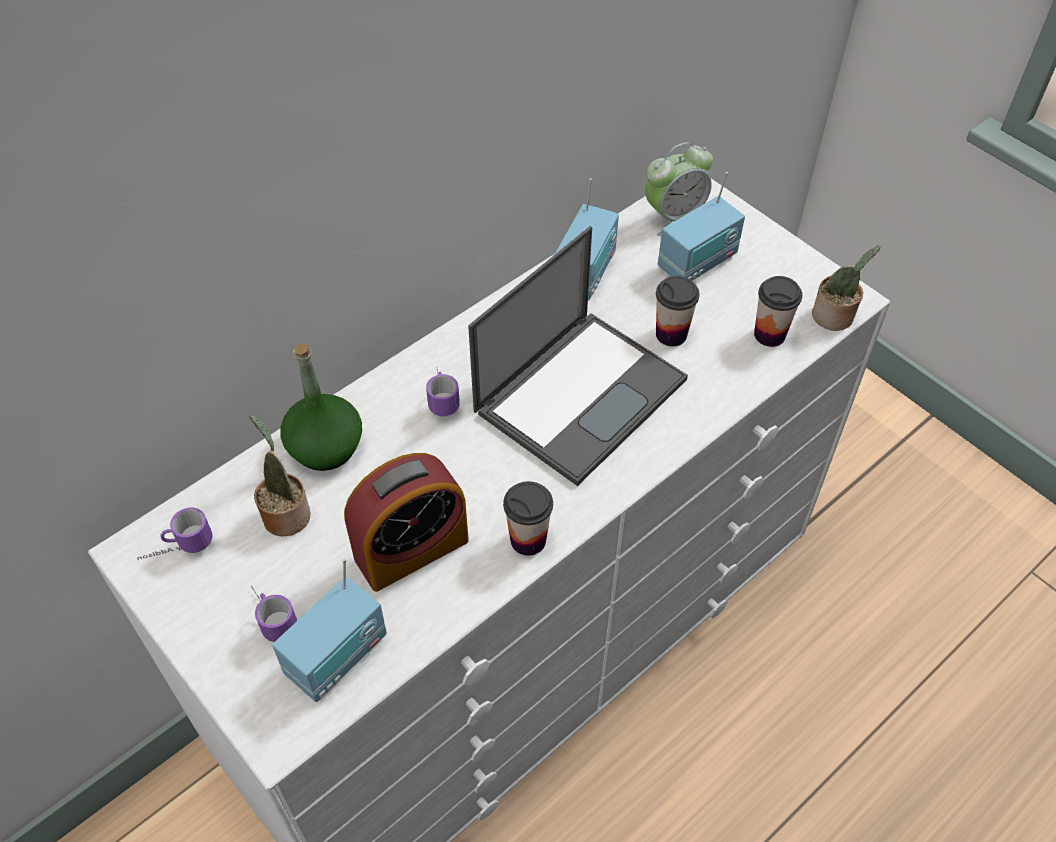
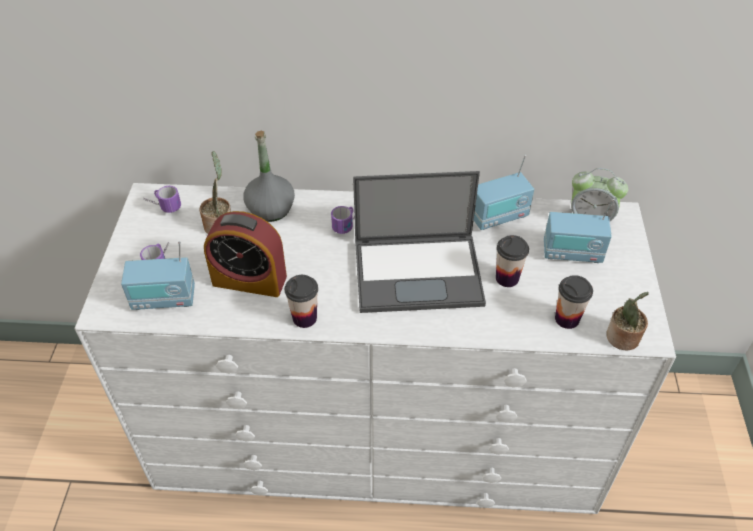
camera: 45 degrees right, 5 degrees down
(325, 447) = (270, 209): green bottle -> grey bottle

